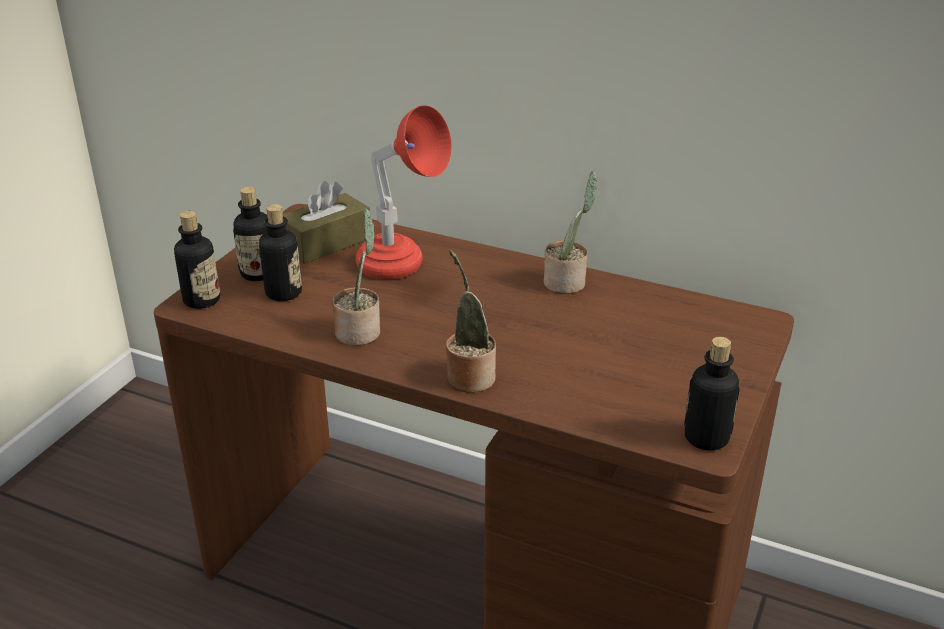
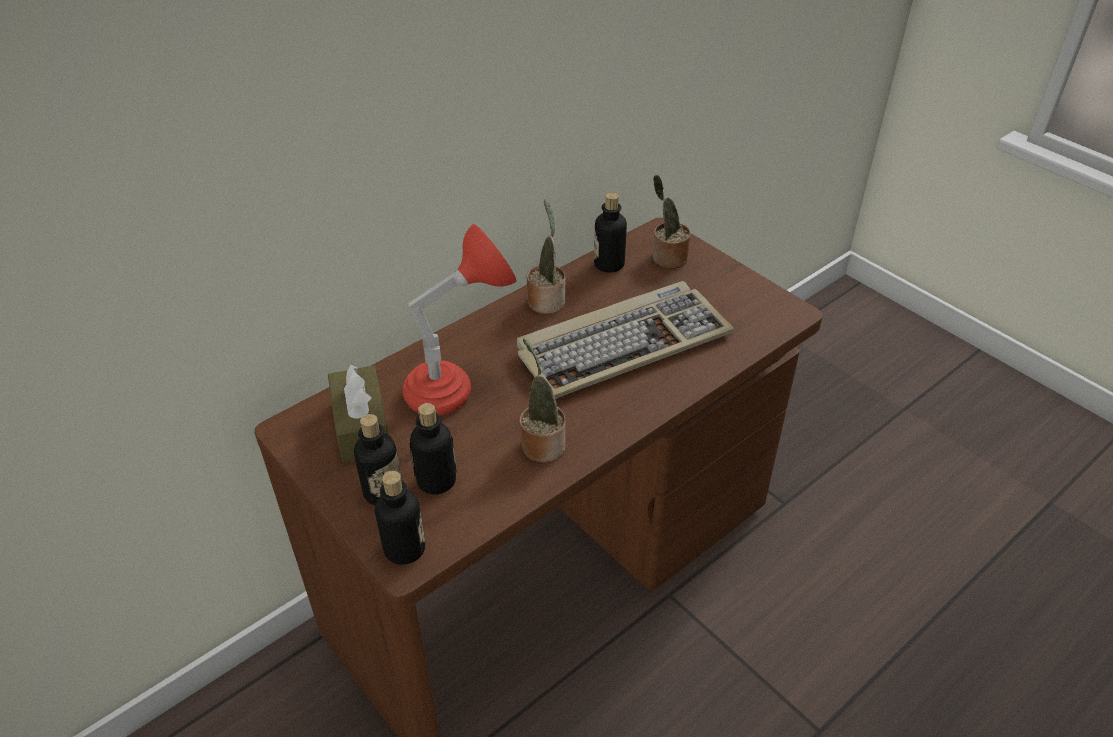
camera: 65 degrees left, 10 degrees up
(469, 376) = (649, 397): potted plant -> potted plant (667, 258)
(540, 342) = (623, 343): none -> keyboard
(706, 438) = (781, 308): bottle -> bottle (609, 264)

